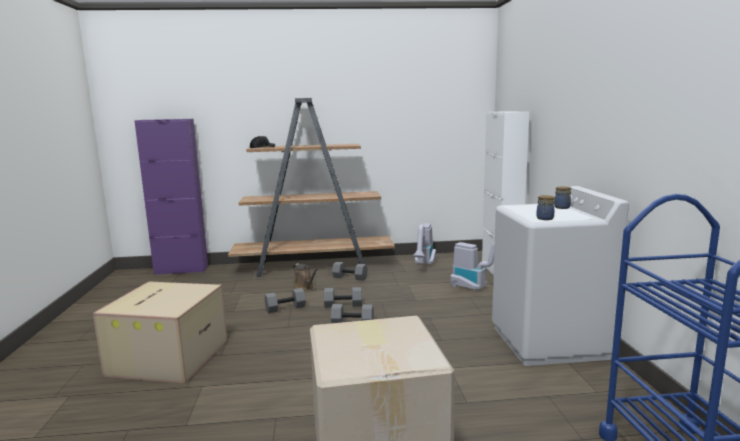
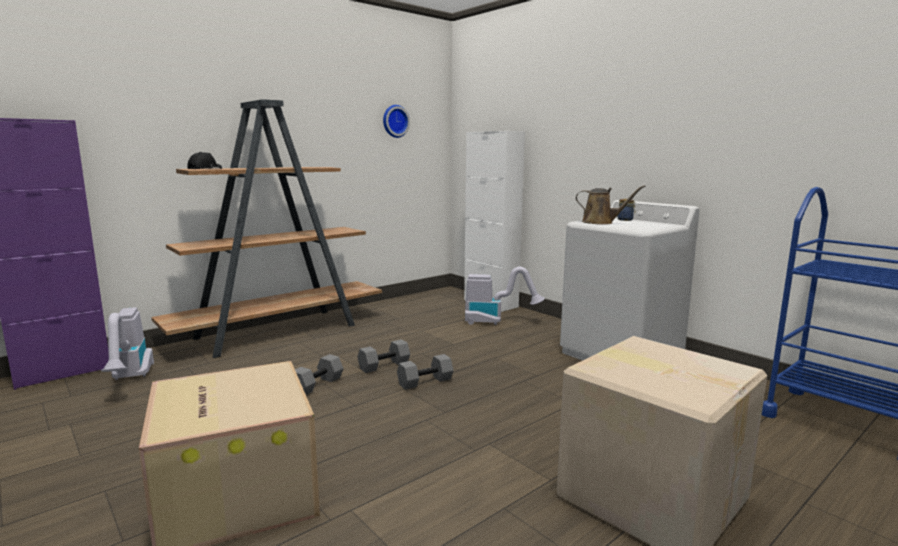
camera: 35 degrees left, 0 degrees up
(304, 288) = (305, 357): brown watering can -> brown watering can (601, 222)
(350, 277) = (346, 335): grey dumbbell -> none
(424, 264) = (408, 308): vacuum cleaner -> vacuum cleaner (130, 378)
(431, 103) = (394, 121): none -> wall clock
(544, 218) = (644, 228): jar -> none

